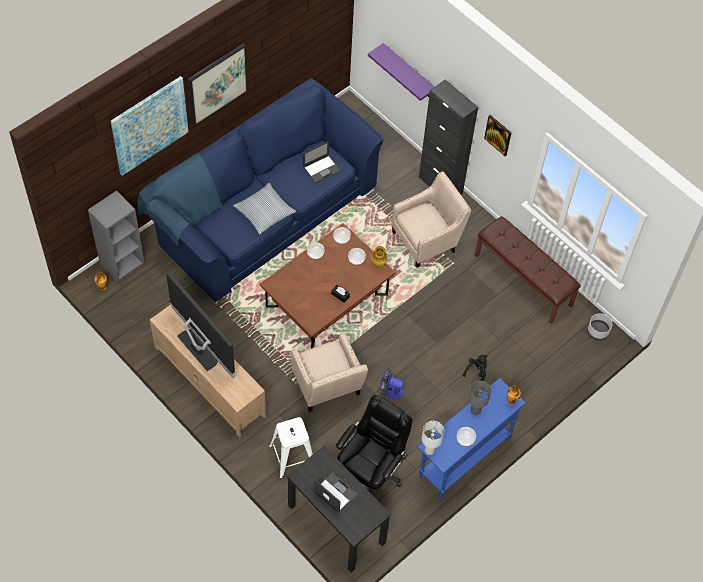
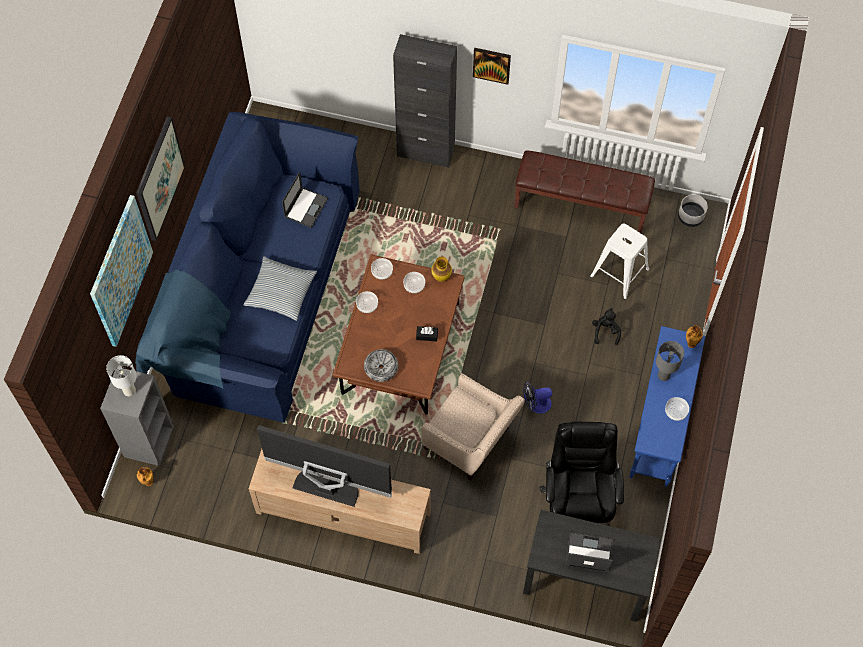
camera: 30 degrees left, 5 degrees up
(293, 456) = (490, 538): white stool -> white stool (620, 272)
(294, 298) = (381, 368): none -> bowl
(408, 72) = (340, 46): purple shelf -> none
(427, 240) = (455, 220): beige armchair -> none
(429, 450) = (649, 446): white table lamp -> white table lamp (129, 391)

